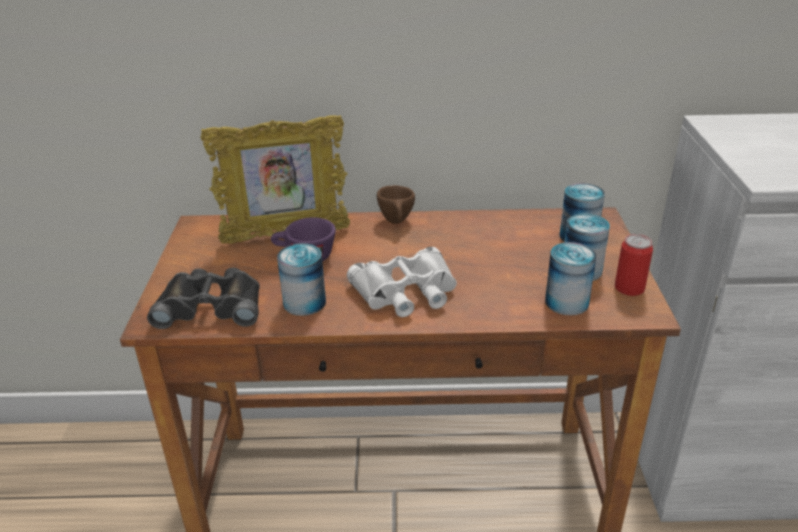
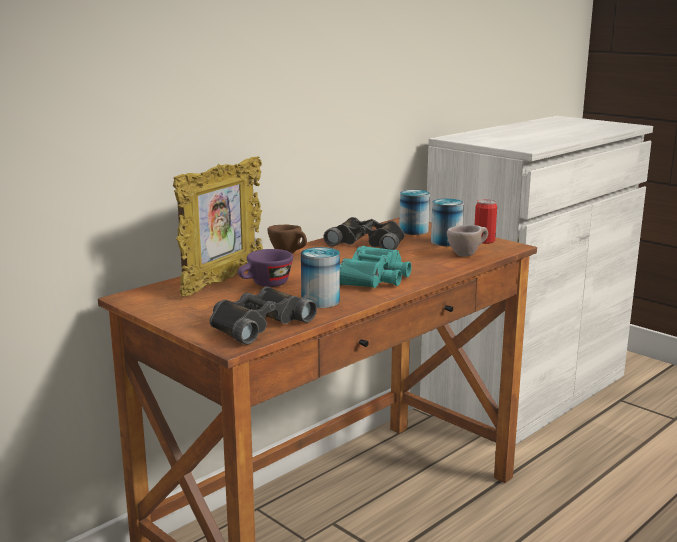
camera: 45 degrees left, 15 degrees down
(406, 292) = (373, 277): white binoculars -> turquoise binoculars
(497, 235) = (368, 242): none -> black binoculars
(566, 302) = (467, 254): can -> beige cup

